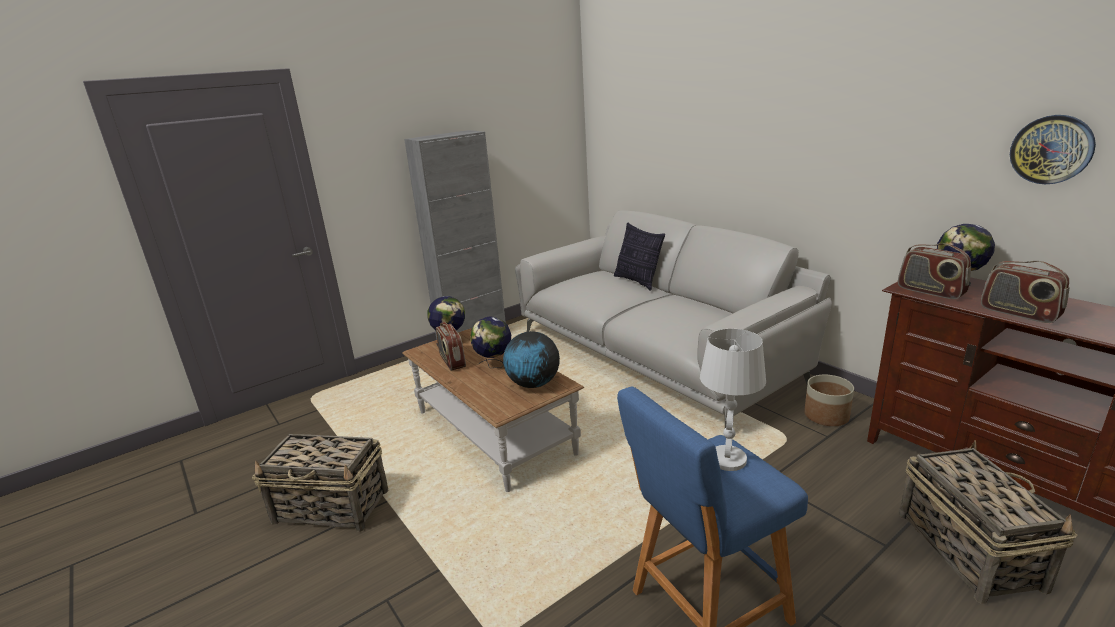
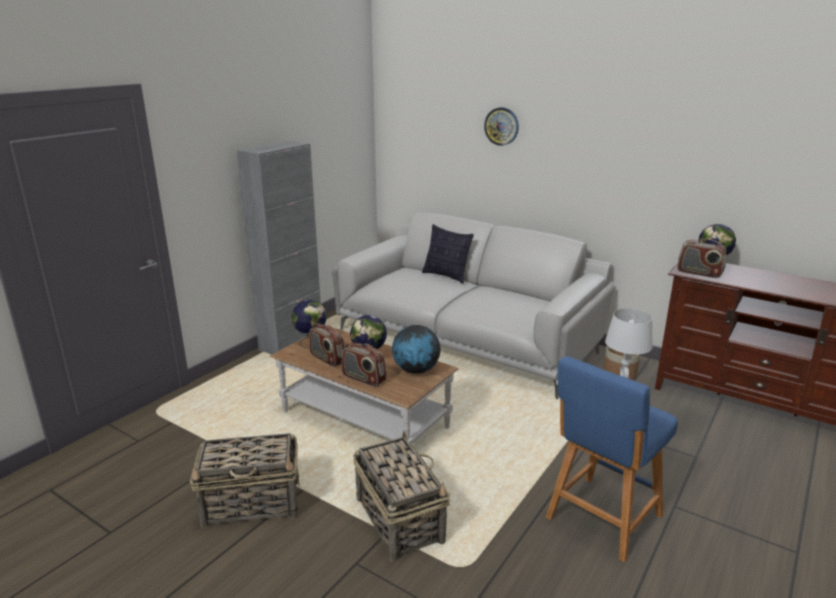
camera: 20 degrees left, 0 degrees up
(967, 549) = (743, 450): basket -> basket (399, 519)
(1018, 313) = (759, 285): radio -> radio (363, 378)
(1051, 149) = (766, 173): wall clock -> wall clock (501, 126)

